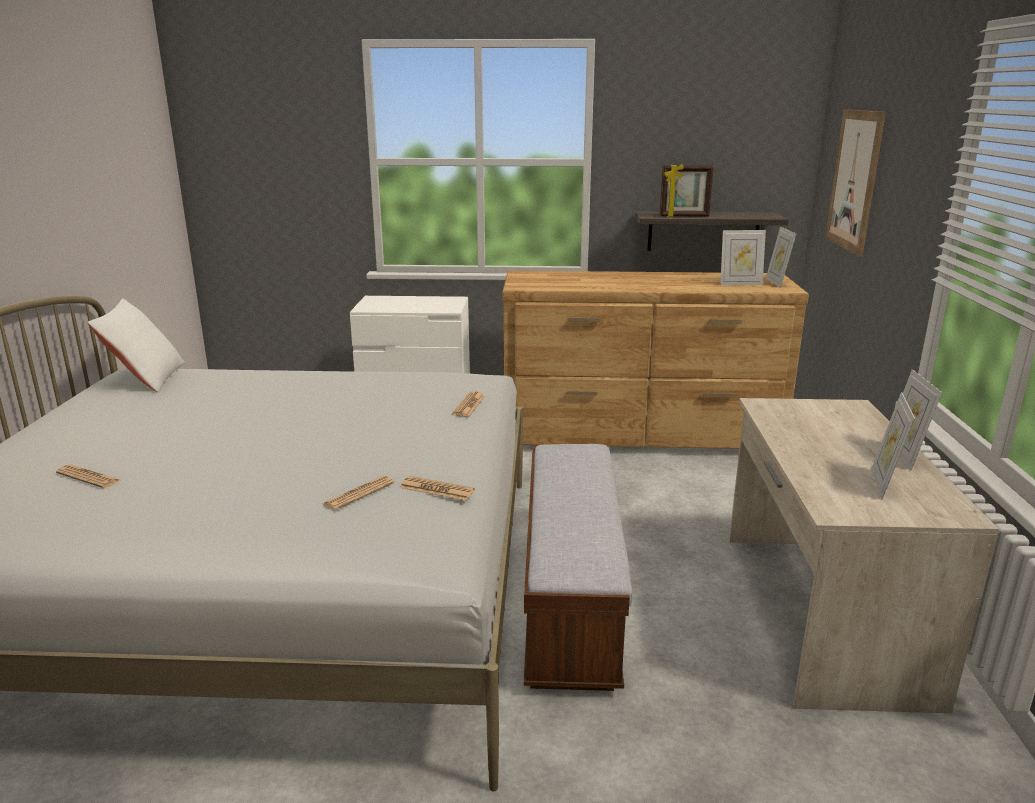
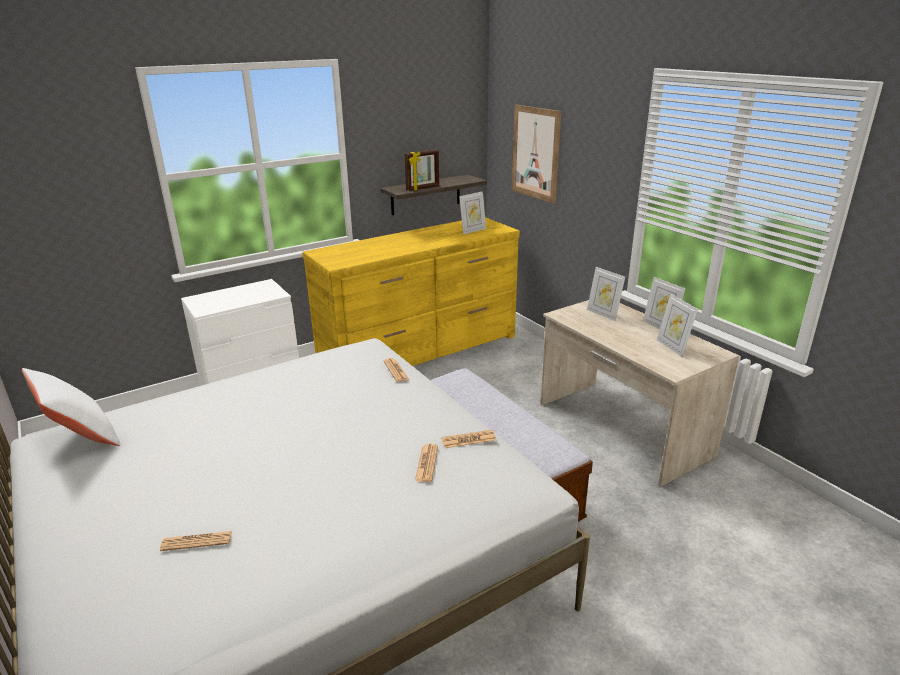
camera: 35 degrees left, 5 degrees up
(640, 435) = (420, 350): brown dresser -> yellow dresser
(777, 283) = (491, 225): picture frame -> picture frame (603, 314)

